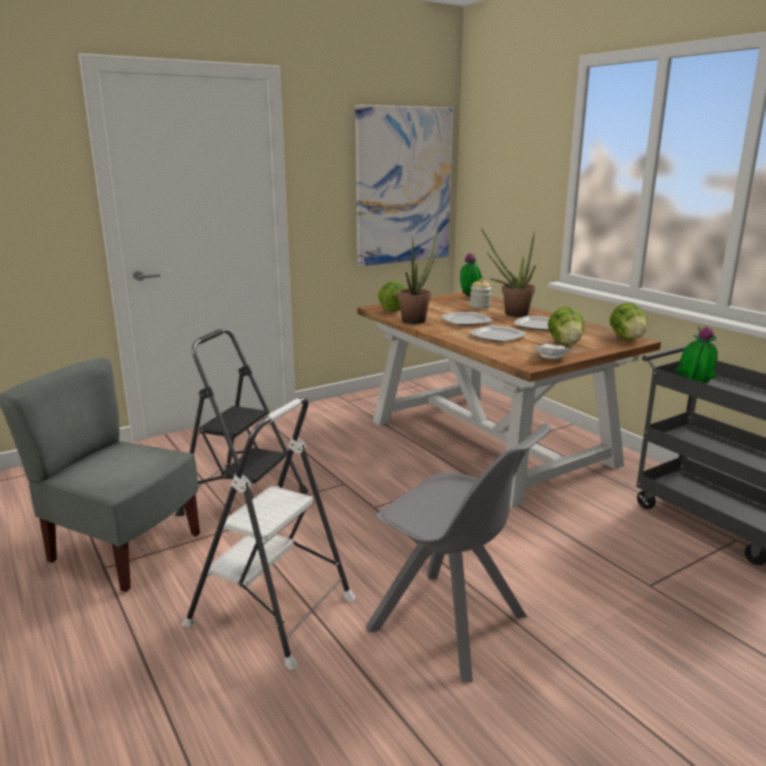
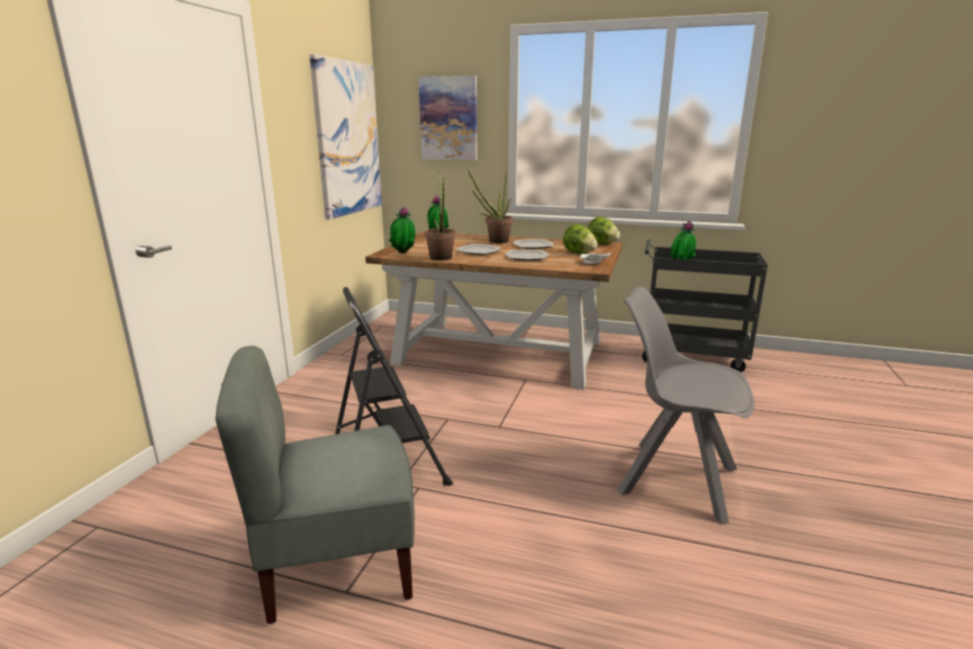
camera: 40 degrees left, 0 degrees up
(274, 612) = (561, 537): white step ladder -> none
(393, 310) = (403, 254): lettuce -> potted plant
(451, 625) = (674, 479): grey chair -> grey chair turned 150 degrees counterclockwise
(480, 306) = (461, 240): jar -> none
(515, 166) = (449, 119): none -> picture

